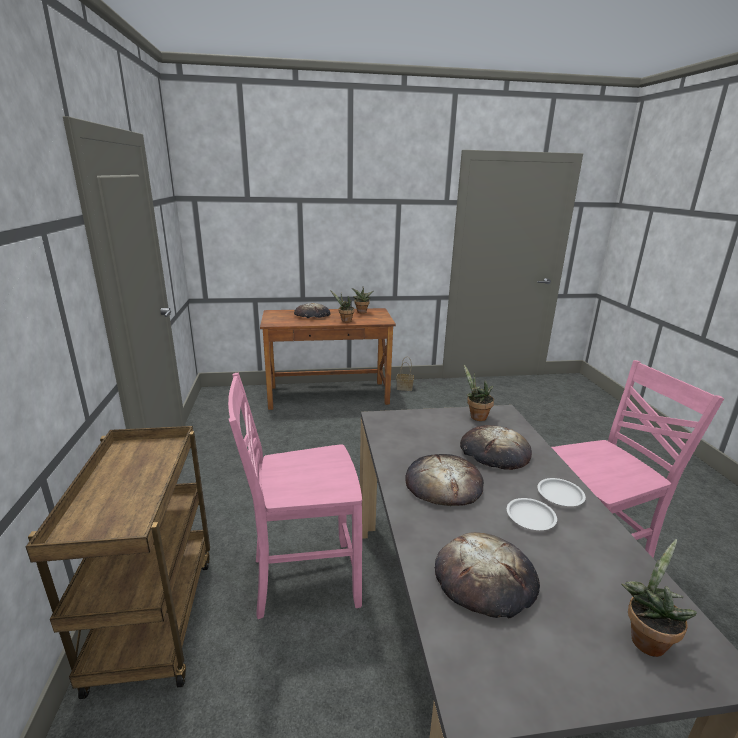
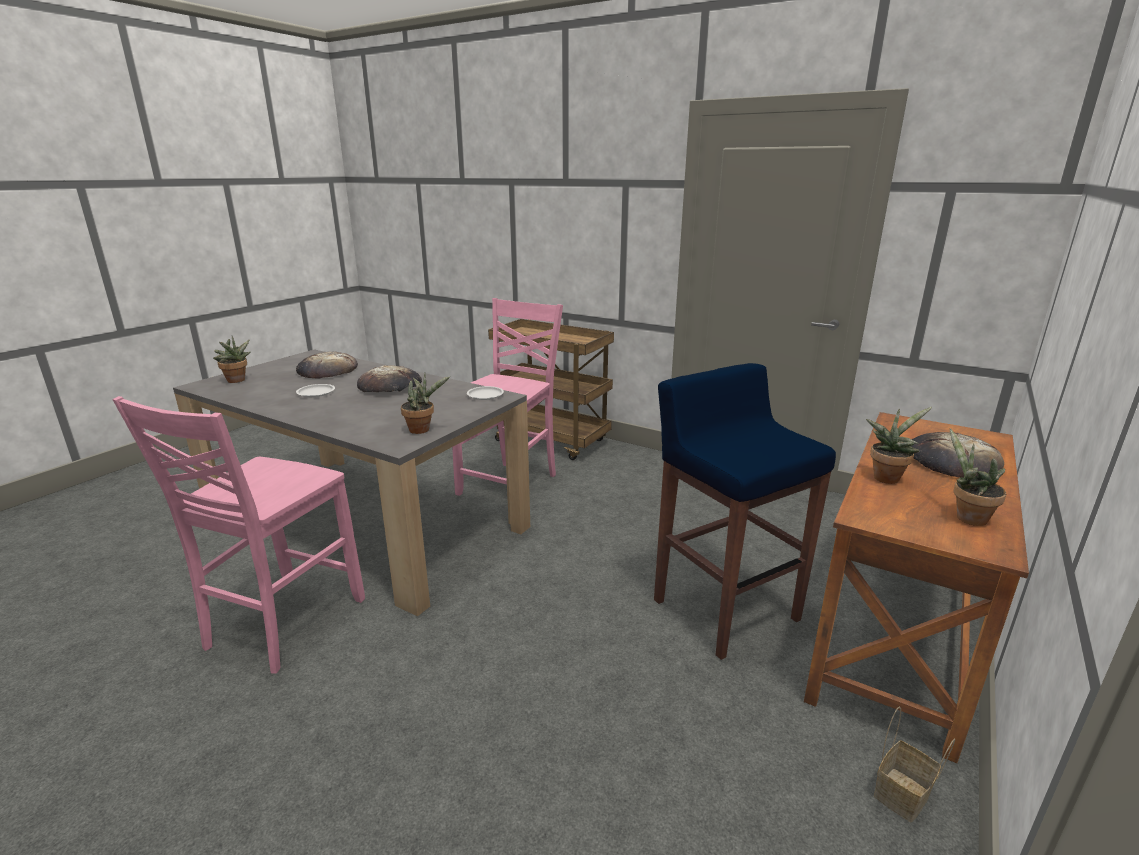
camera: 130 degrees right, 0 degrees up
(356, 429) = (724, 609): none -> blue stool
(494, 452) = (373, 412): bread -> none
(560, 495) = (299, 408): white plate -> white plate (485, 395)

